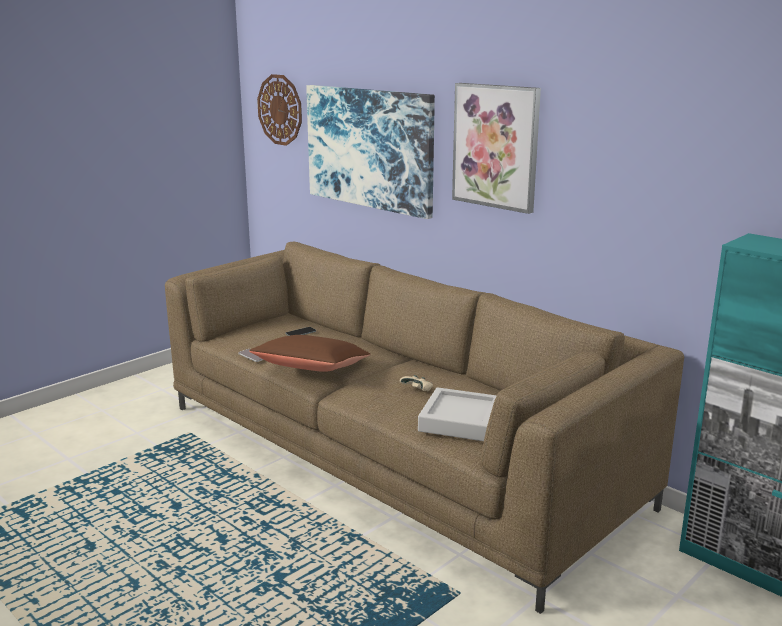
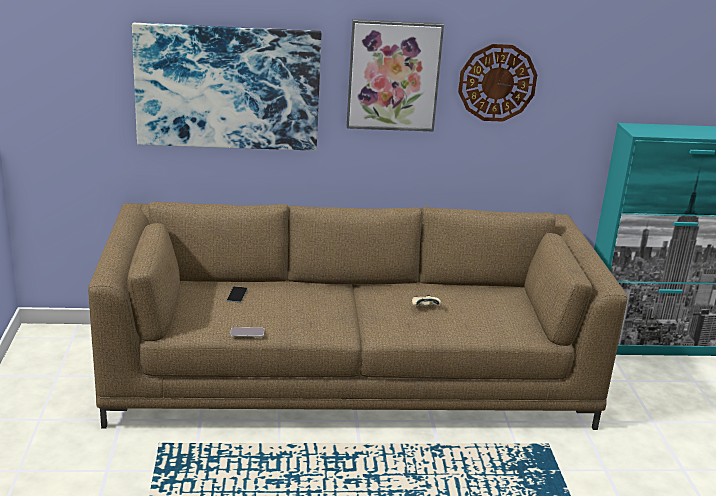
camera: 50 degrees left, 5 degrees up
(280, 110) = (73, 52): wall clock -> wall clock (497, 82)
(312, 370) = (320, 324): brown pillow -> none
(460, 421) = (491, 318): grey tray -> none

